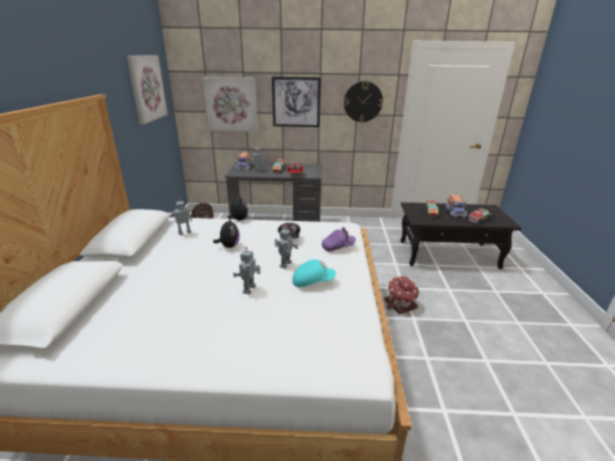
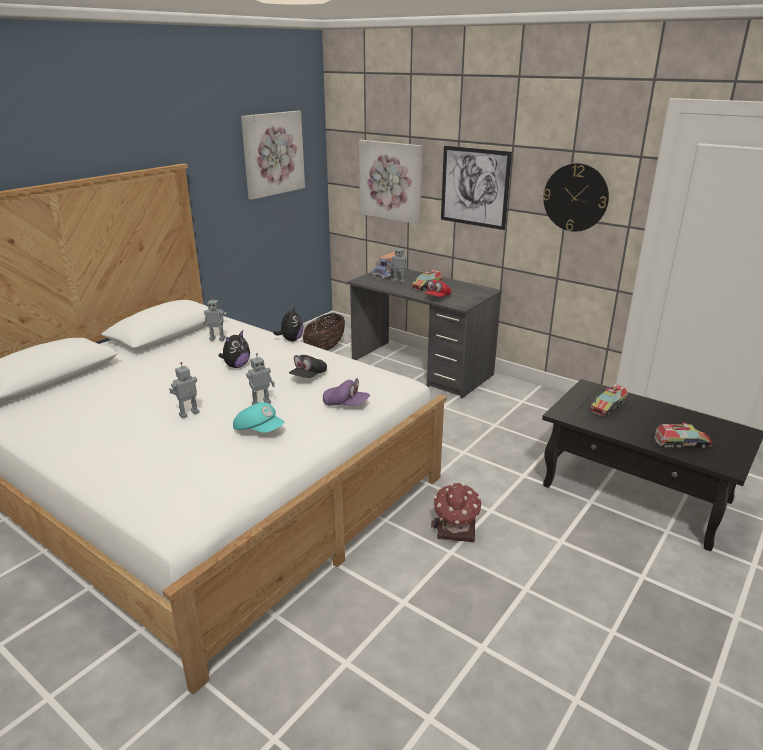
camera: 35 degrees right, 0 degrees up
(455, 212) = (654, 419): toy truck -> none

